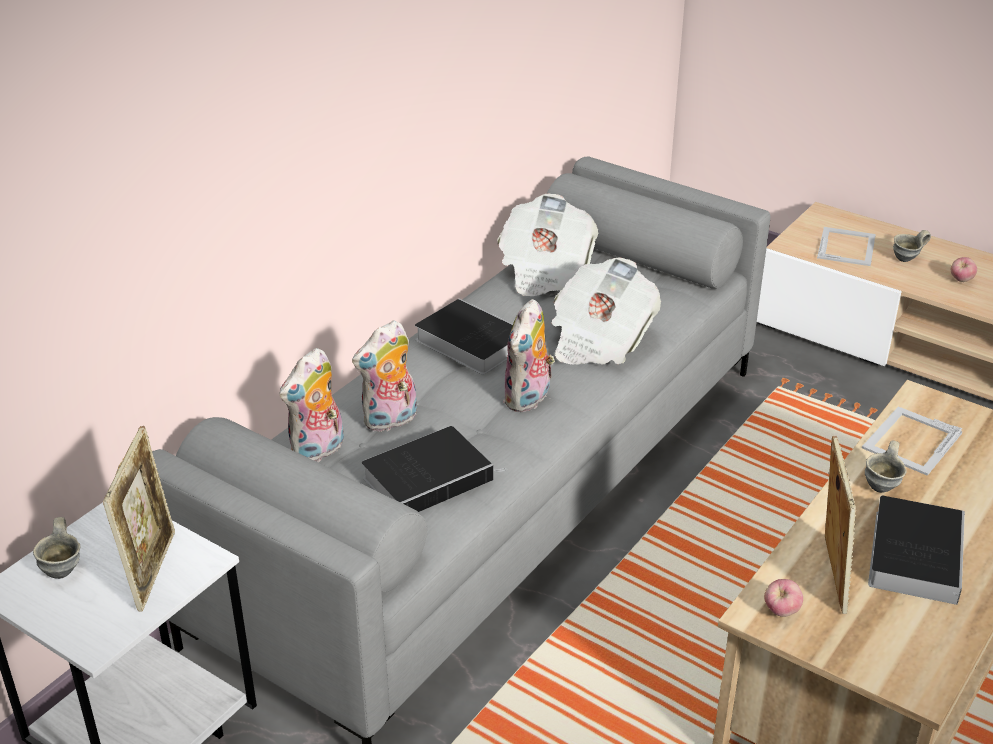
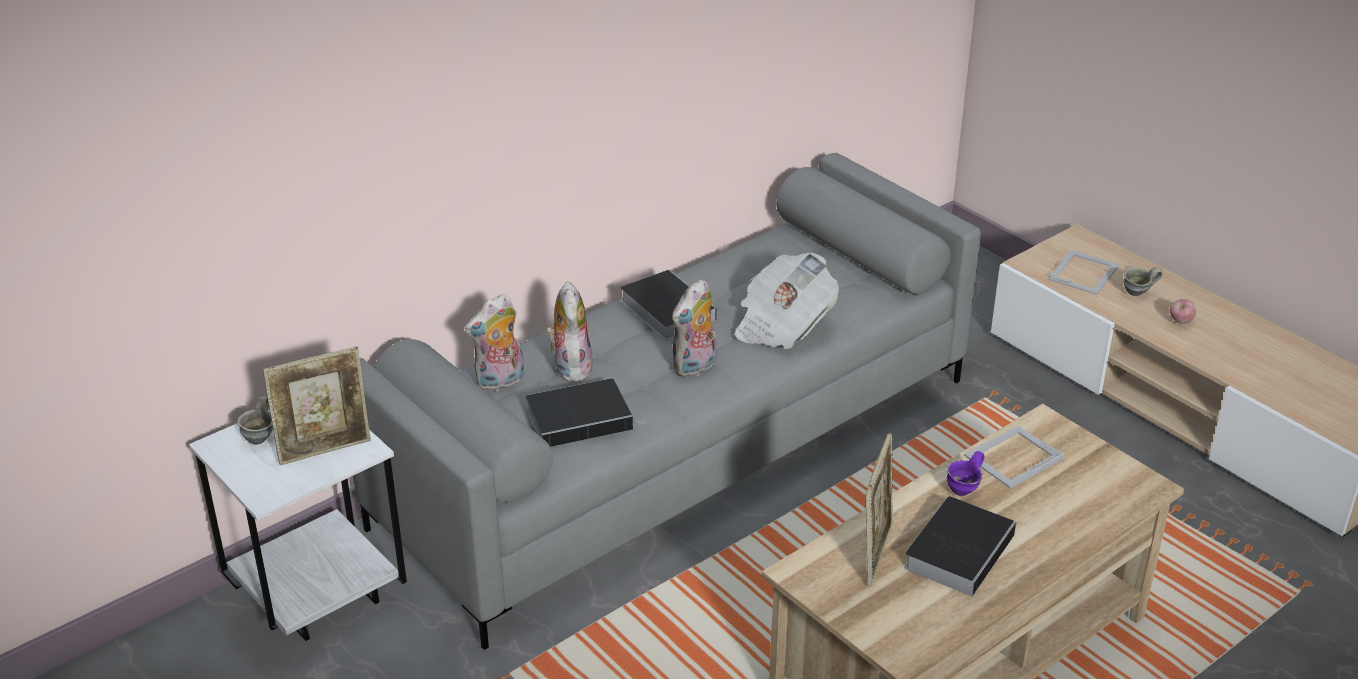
camera: 15 degrees right, 0 degrees up
(152, 569) = (325, 449): picture frame -> picture frame turned 45 degrees clockwise
(390, 421) = (570, 367): plush toy -> plush toy turned 105 degrees clockwise
(545, 271) = (764, 255): newspaper -> none
(781, 611) = (817, 574): apple -> none
(884, 486) = (965, 490): grey mug -> purple mug

